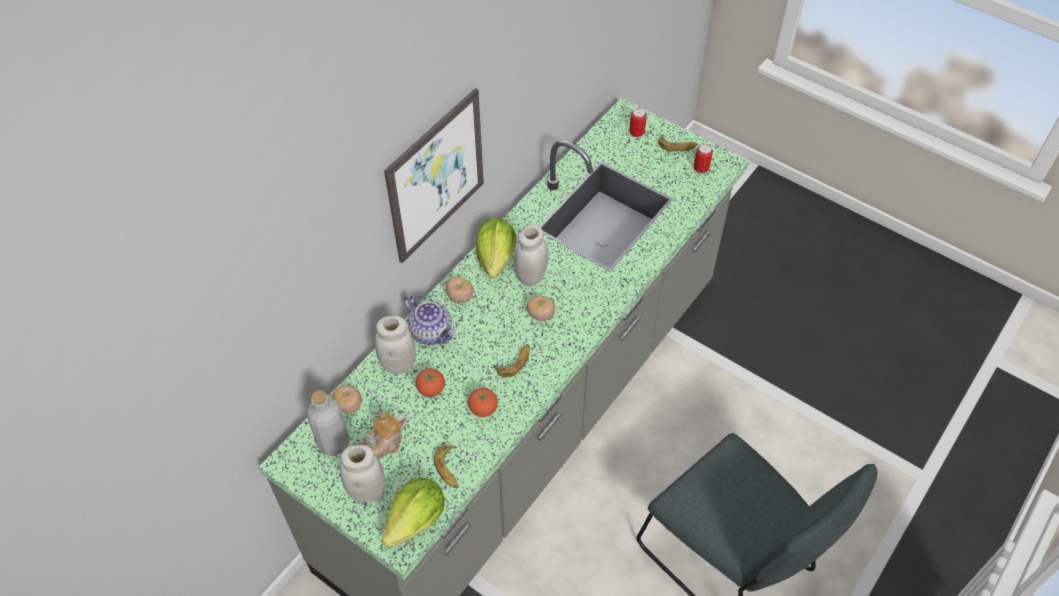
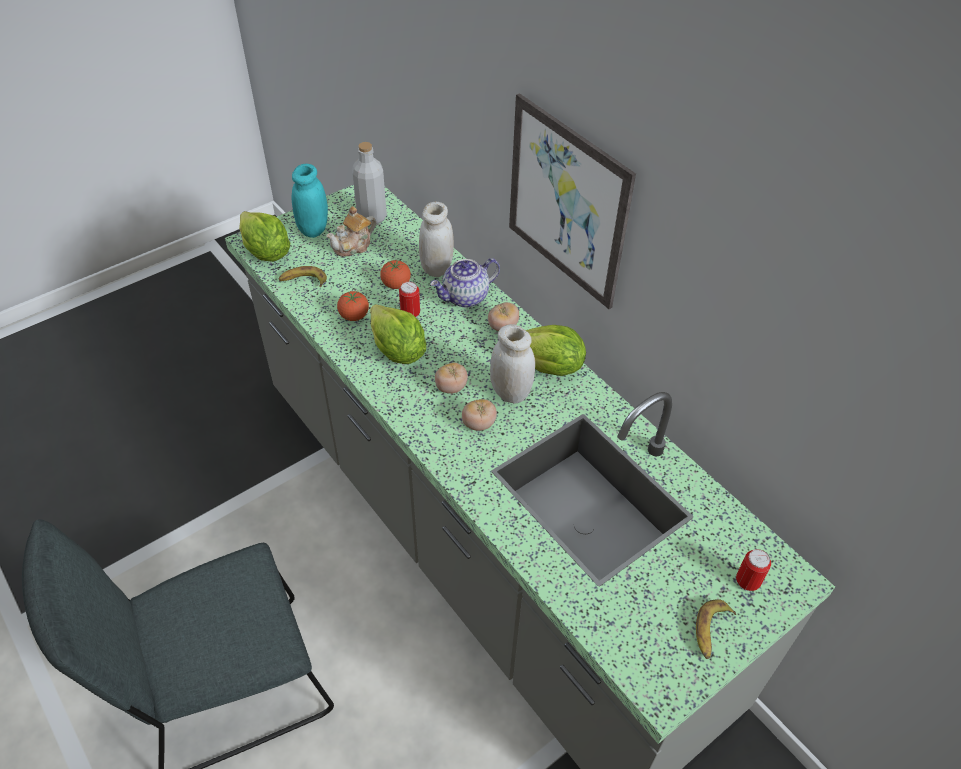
camera: 105 degrees right, 5 degrees down
(349, 405) = (406, 231): tomato -> tomato (479, 424)
(367, 490) = (313, 229): white jar -> turquoise jar
(384, 443) = (353, 246): teapot -> teapot turned 105 degrees counterclockwise
(514, 362) = (397, 351): banana -> lettuce
(701, 169) = (653, 648): can -> can (410, 314)

